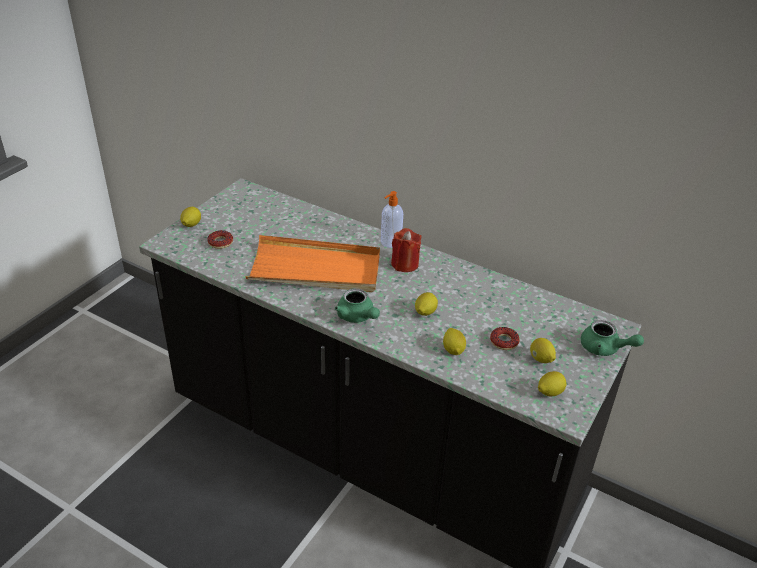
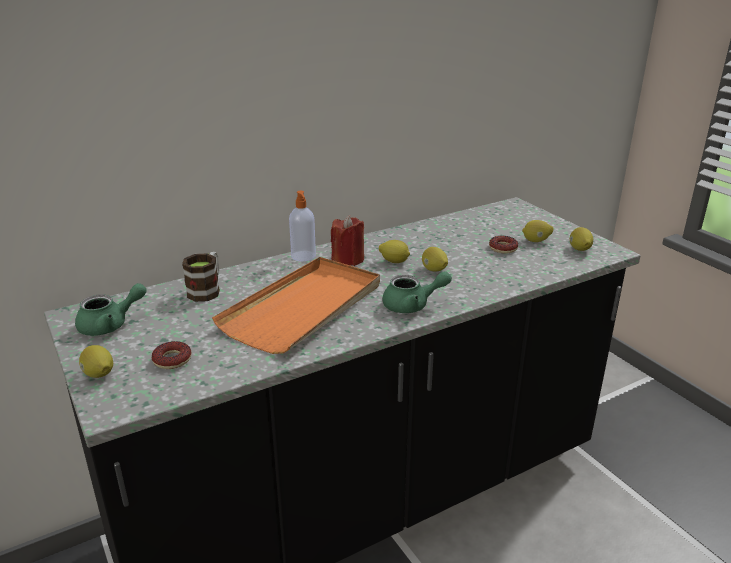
camera: 60 degrees left, 10 degrees down
(308, 221) = (207, 290): none -> mug
(453, 350) = (499, 272): lemon -> lemon (394, 261)
(604, 349) = (537, 215): green teapot -> green teapot (110, 325)

